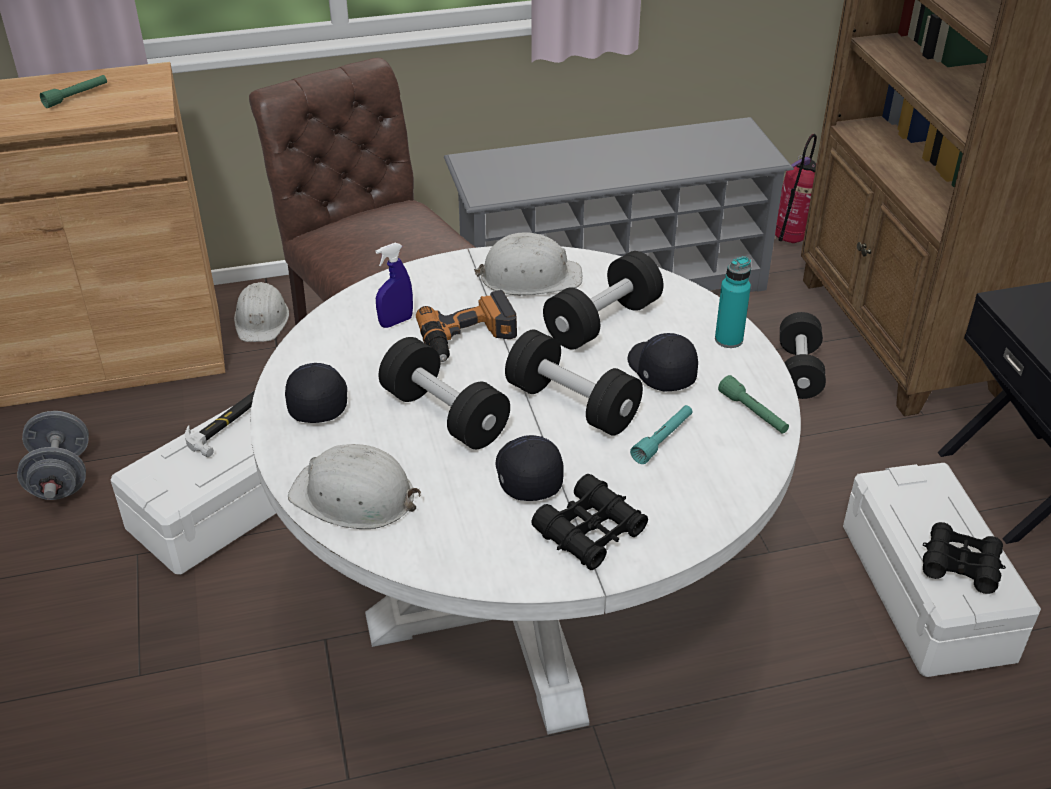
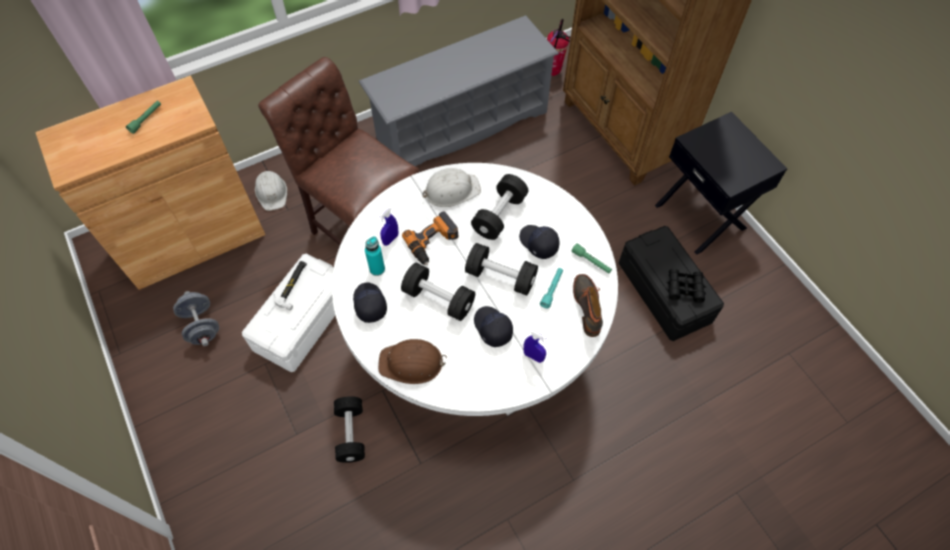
camera: 15 degrees left, 20 degrees up
(354, 497) = (411, 363): white hard hat -> brown hard hat
(590, 532) = (533, 356): black binoculars -> blue spray bottle
(725, 477) = (588, 307): none -> boot
(728, 339) = (567, 214): turquoise bottle -> turquoise bottle (377, 269)
(799, 371) = (576, 166): black dumbbell -> black dumbbell (351, 433)
(928, 592) = (665, 292): white storage box -> black storage box

